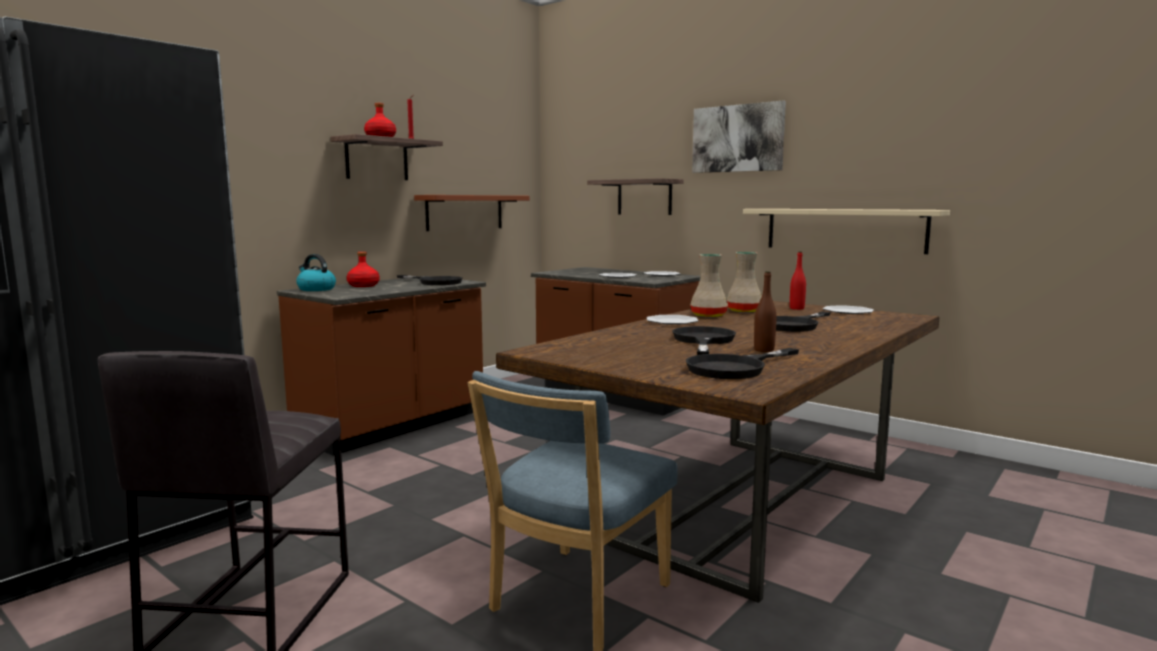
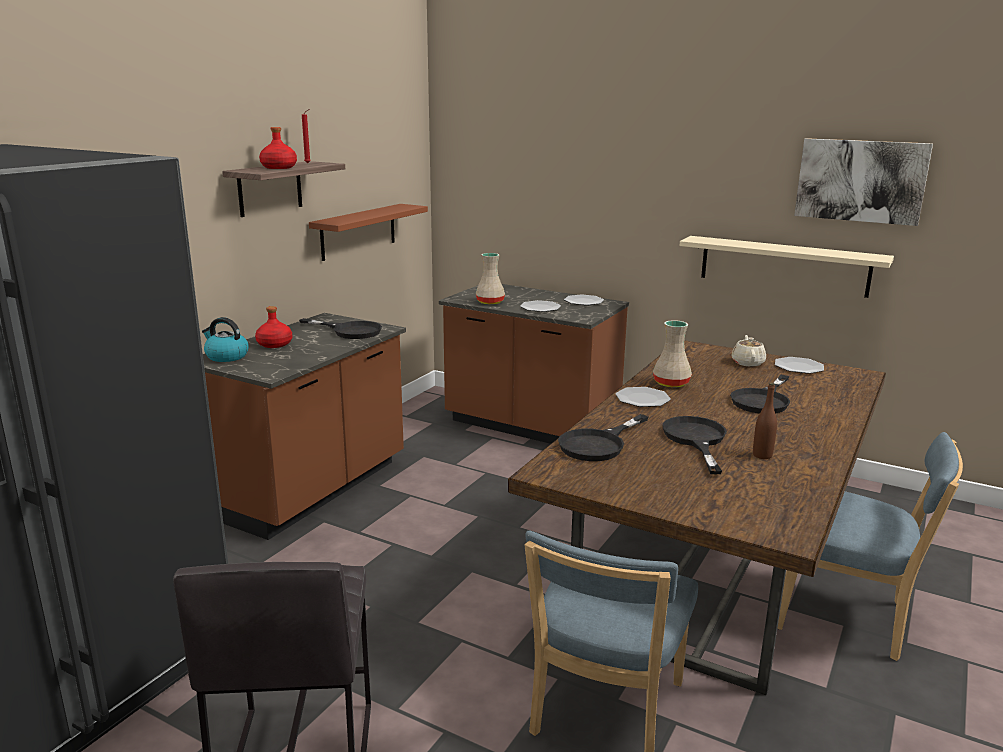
camera: 10 degrees left, 10 degrees up
(644, 197) = (560, 211): shelf -> none
(735, 368) = (755, 494): black frying pan -> black frying pan (598, 444)
(738, 138) = (671, 158): picture -> picture (860, 181)
(744, 311) = (700, 371): beige vase -> beige vase (490, 302)
(797, 308) = (747, 362): red bottle -> beige teapot
(879, 549) = (848, 618): none -> blue chair

